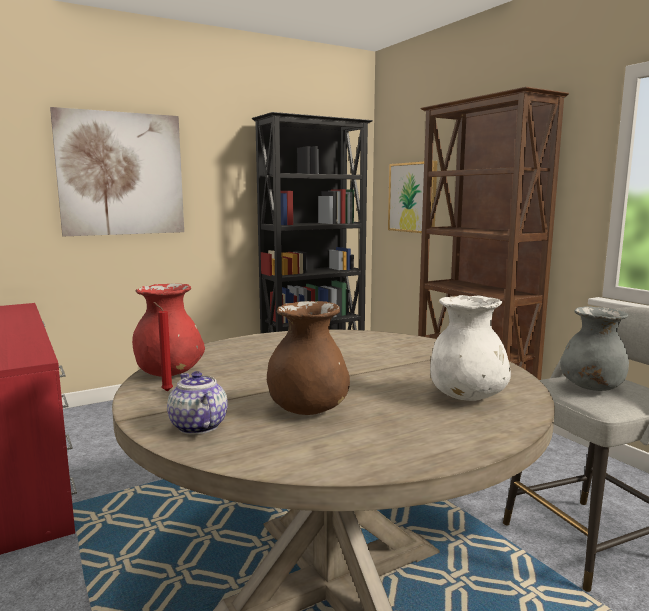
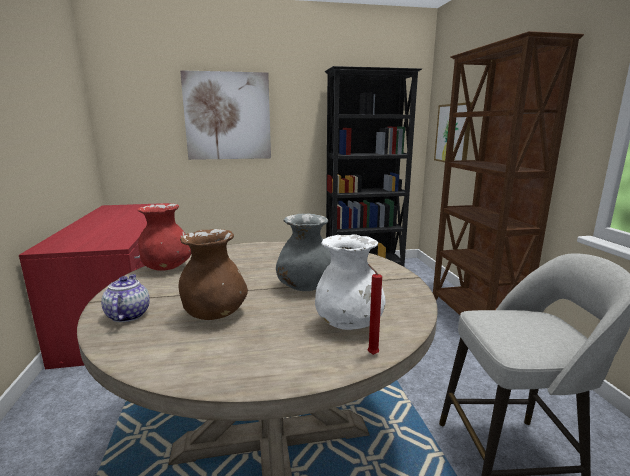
camera: 20 degrees right, 5 degrees up
(165, 391) = (146, 282): red candle -> red candle (371, 354)
(591, 388) = (517, 328): grey vase -> grey vase (305, 287)

